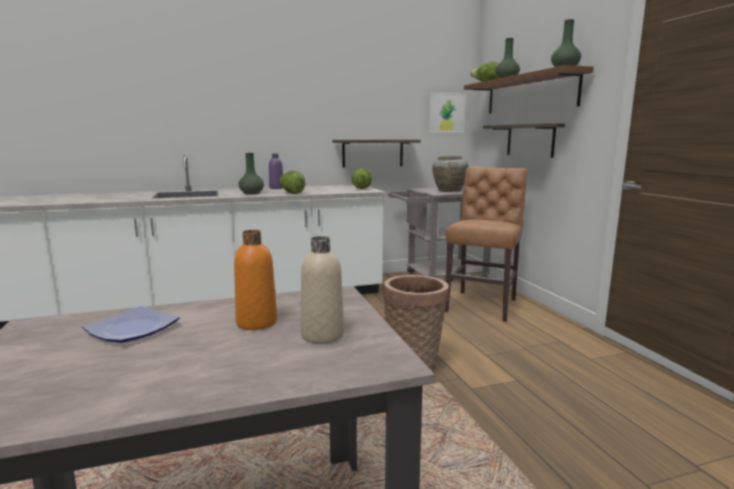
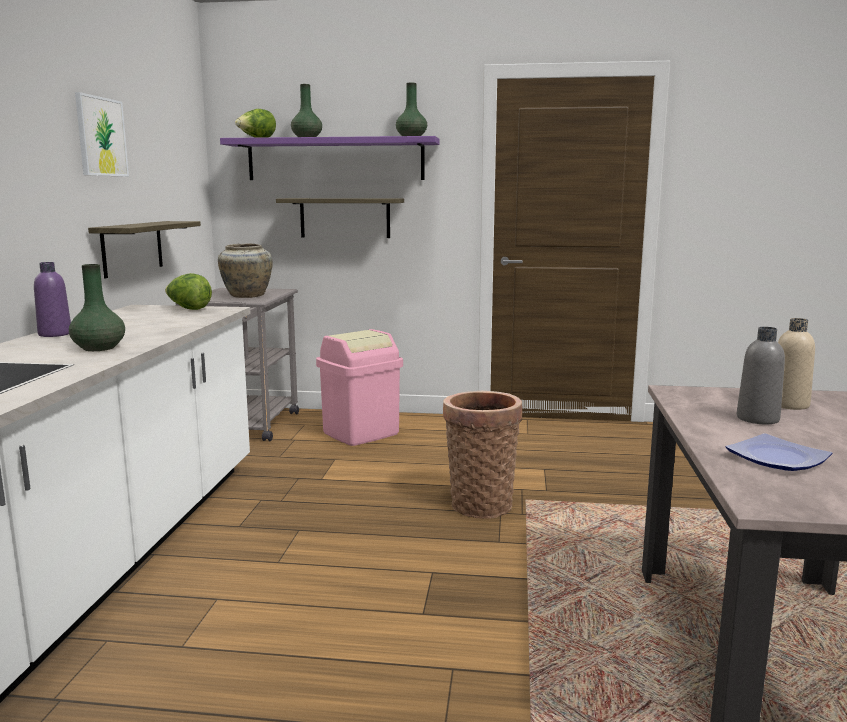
camera: 65 degrees left, 0 degrees up
(257, 323) = (757, 419): orange bottle -> grey bottle
(291, 193) = (159, 333): lettuce -> none
(446, 112) = (189, 177): picture -> picture (101, 137)
(482, 304) = (360, 433): brown chair -> pink trash can
(529, 94) = (335, 159): brown shelf -> purple shelf

